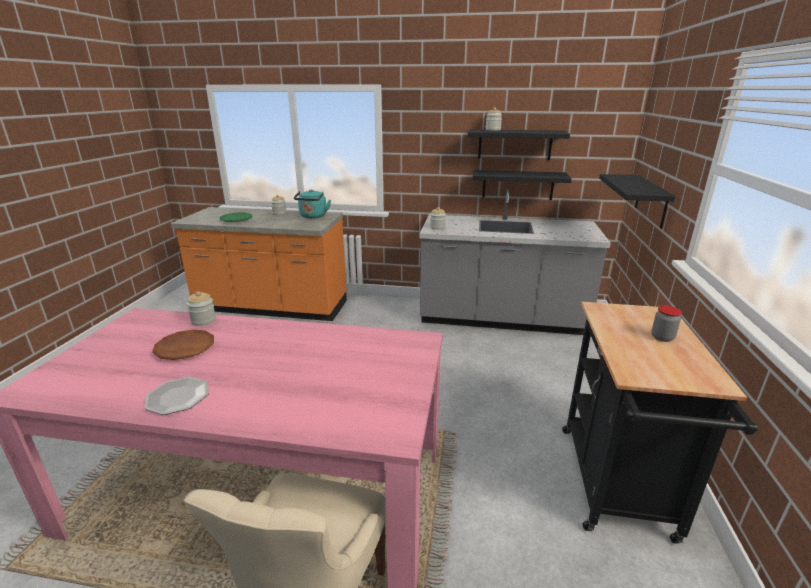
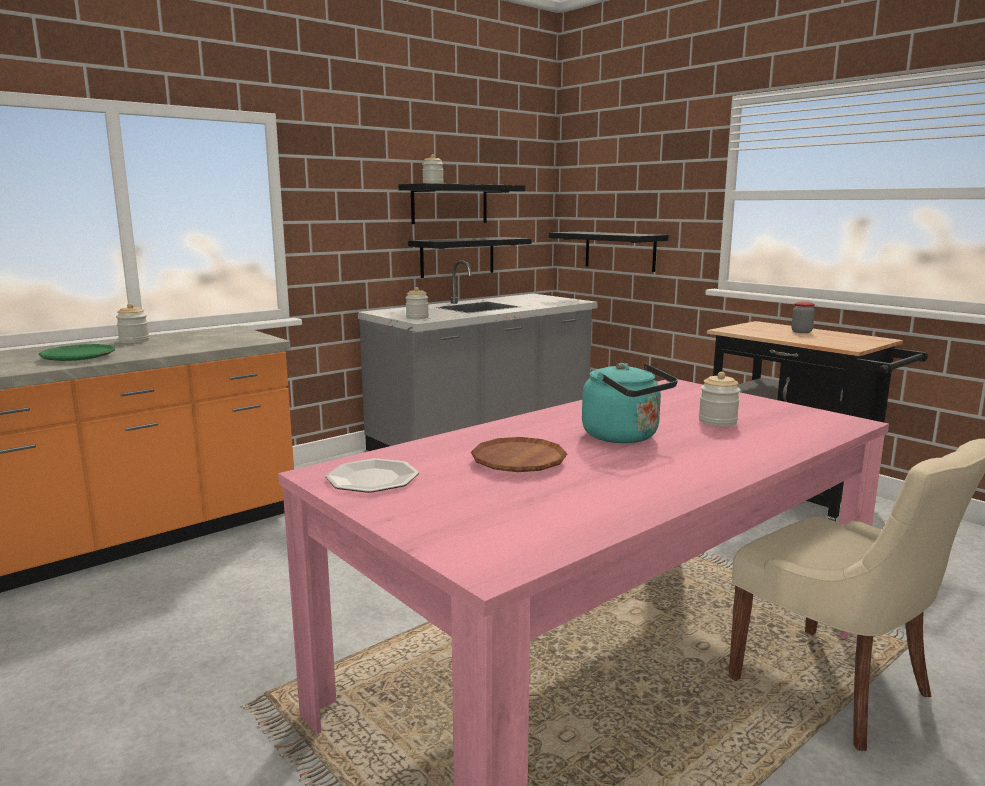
camera: 50 degrees left, 10 degrees down
(177, 397) = (662, 479): plate -> plate (372, 478)
(203, 321) = (440, 443): jar -> jar (717, 421)
(313, 216) = (211, 334): turquoise kettle -> turquoise kettle (625, 437)

